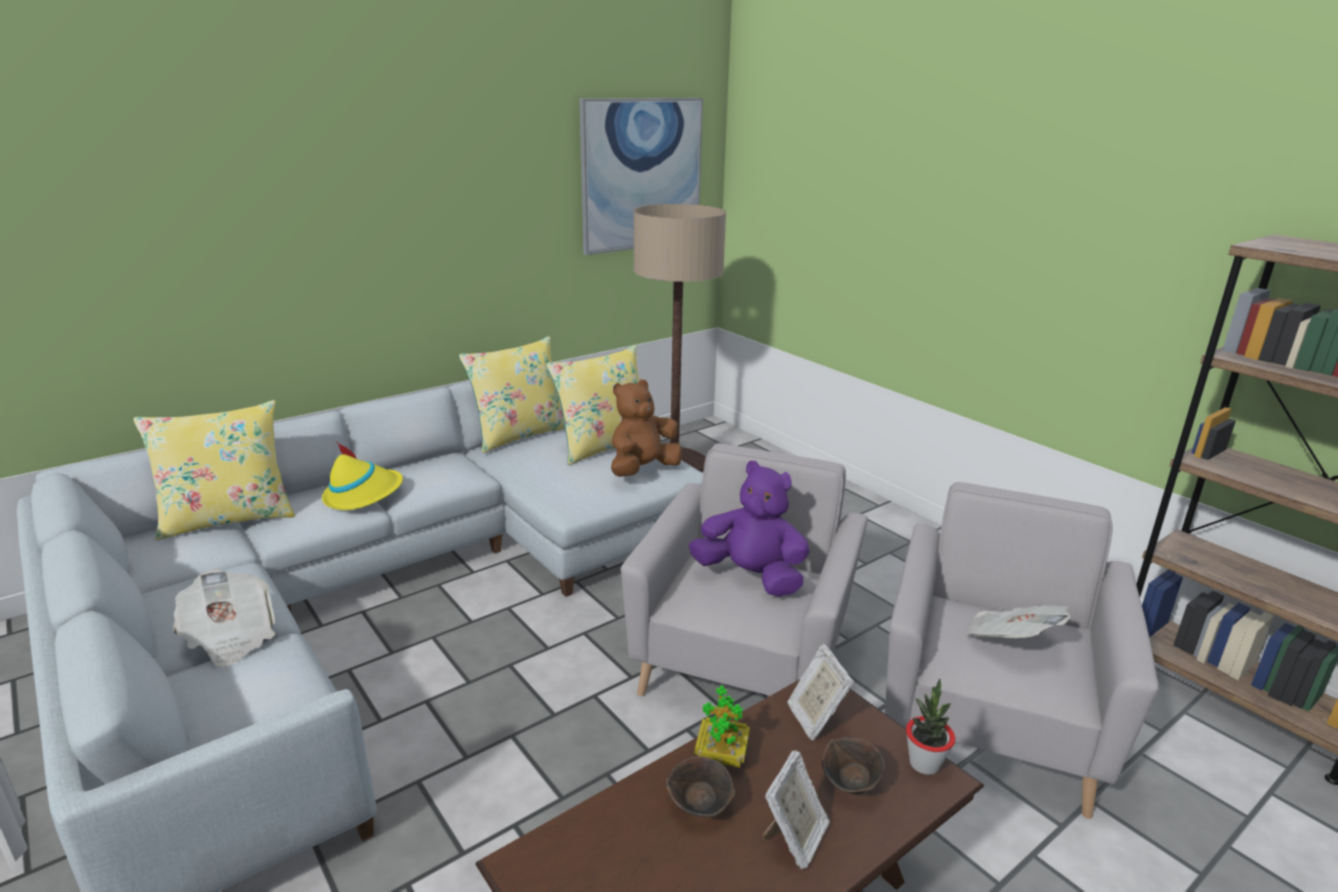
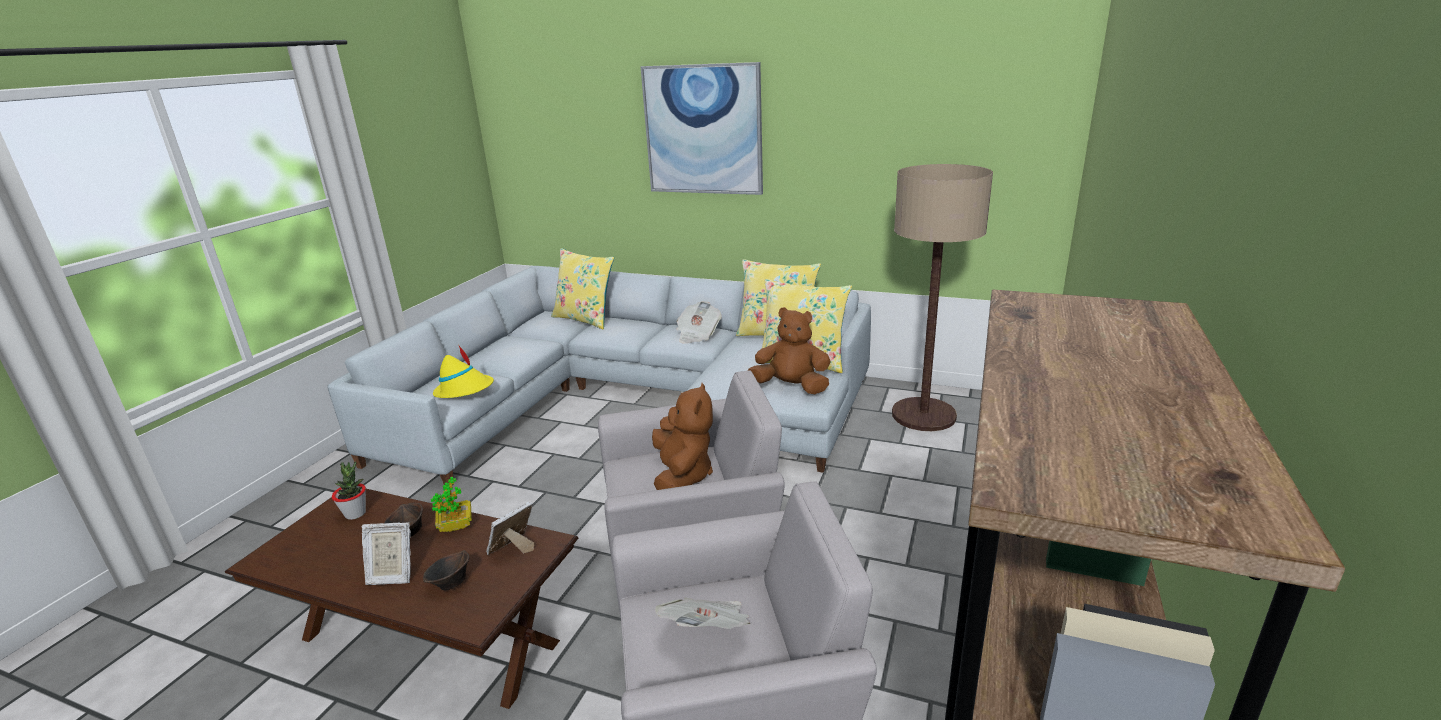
camera: 60 degrees right, 0 degrees up
(230, 637) = (488, 366): newspaper -> newspaper (697, 335)
(363, 495) = (643, 332): yellow hat -> yellow hat (465, 390)
(641, 174) = (966, 134): picture -> picture (703, 130)
(751, 577) = (682, 476): purple plush toy -> brown plush toy
(924, 763) = (488, 611): potted plant -> potted plant (355, 513)

